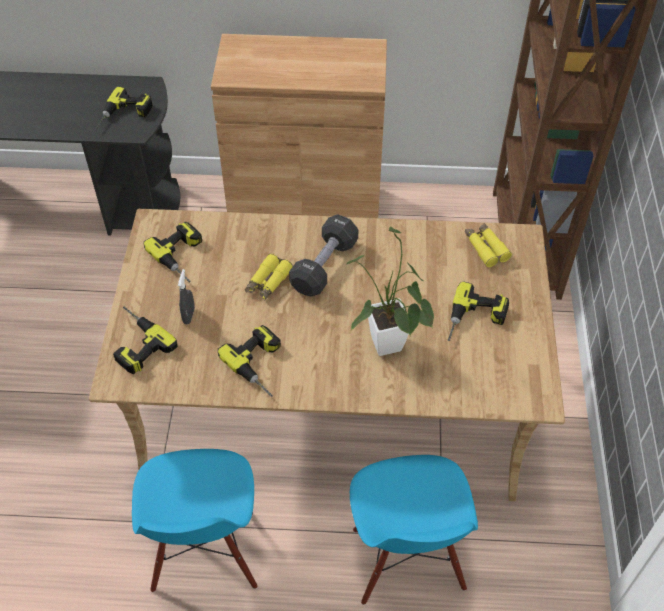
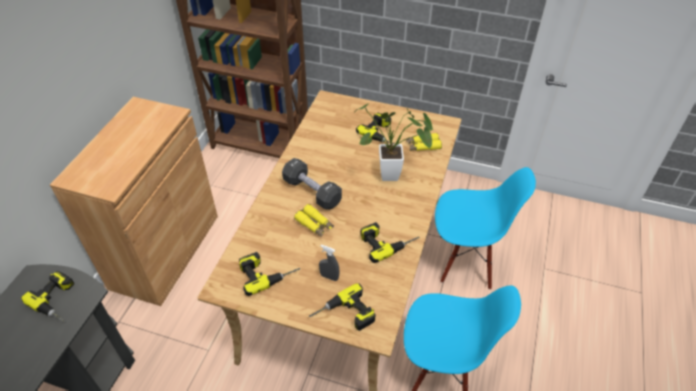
camera: 75 degrees left, 5 degrees down
(485, 248) = (329, 116): yellow binoculars -> yellow binoculars (423, 146)

